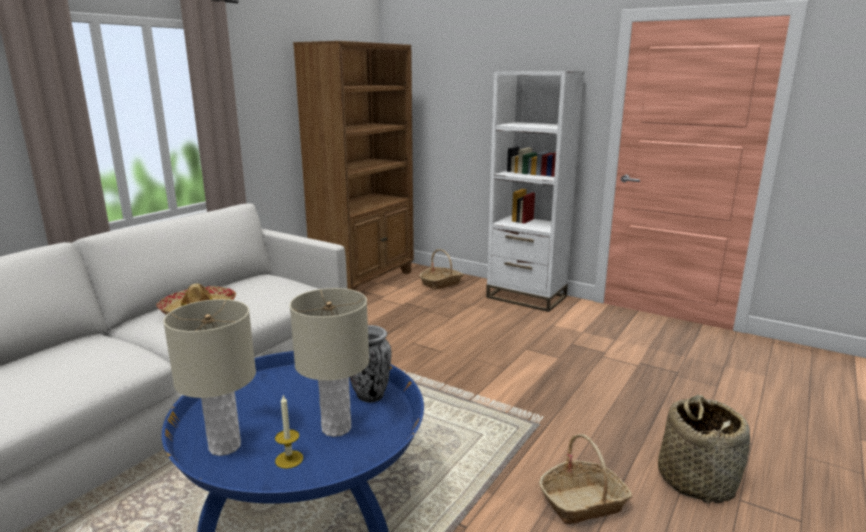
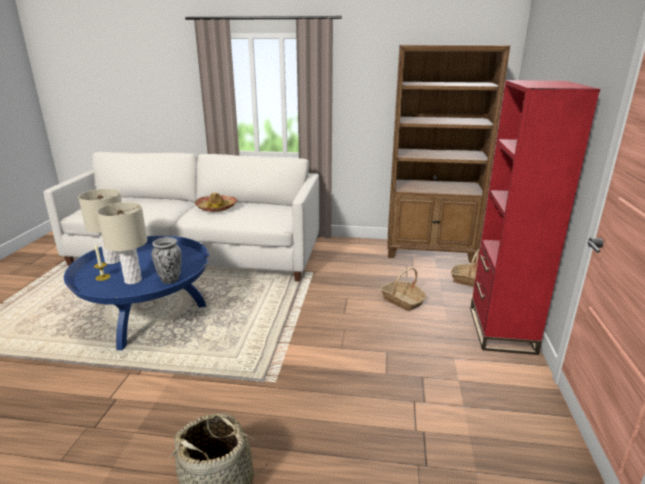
camera: 65 degrees right, 5 degrees up
(526, 297) = (501, 330): white bookcase -> red bookcase
(583, 503) = (171, 421): basket -> basket (402, 301)

